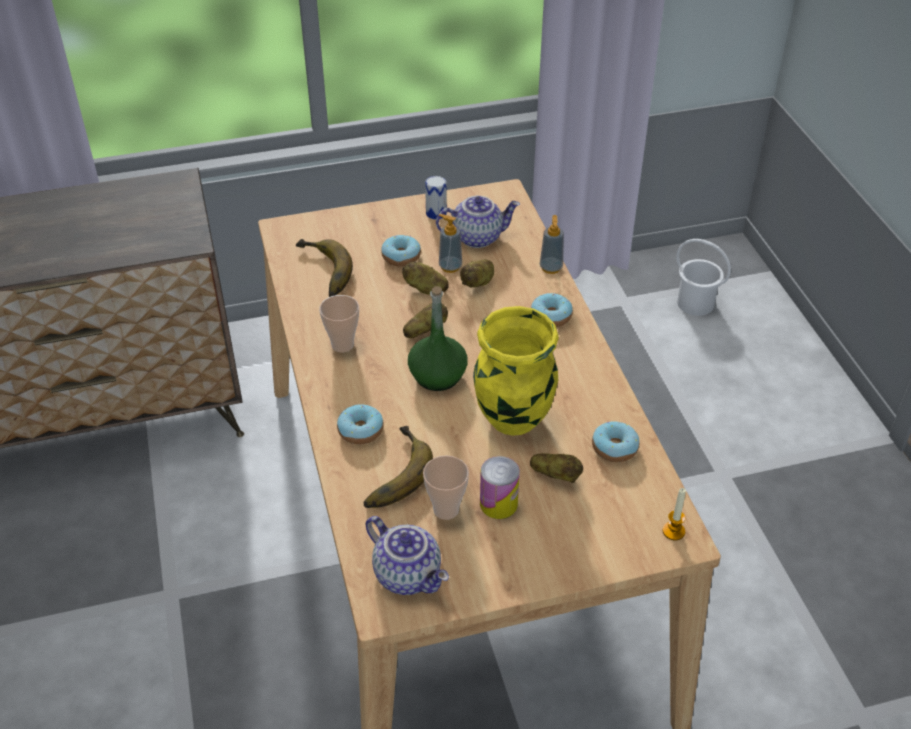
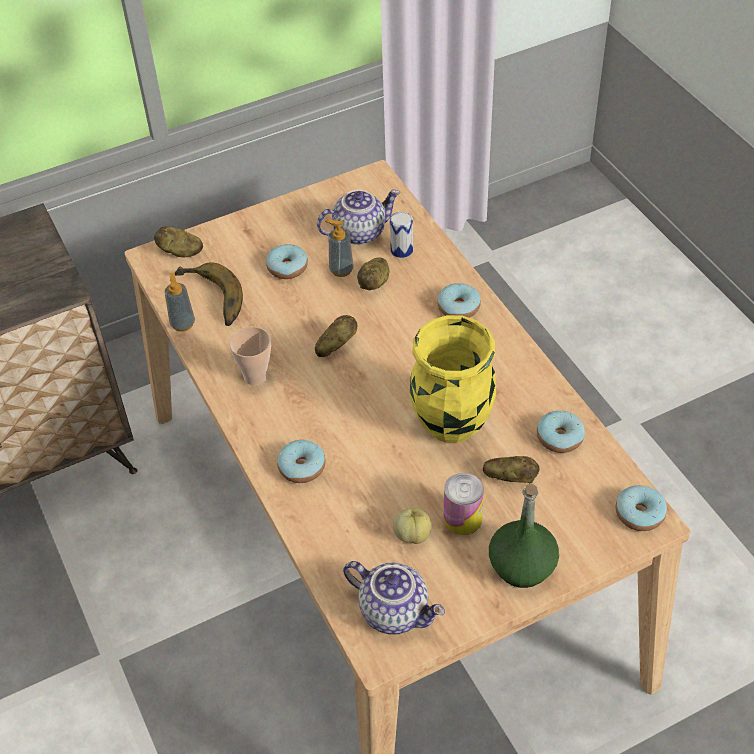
camera: 10 degrees left, 5 degrees up
(390, 473) = (346, 507): banana -> none
(425, 289) = (322, 299): potato -> potato (180, 252)
(436, 213) = (309, 212): can -> can (401, 250)
(437, 376) = (363, 393): green bottle -> green bottle (522, 566)
(446, 509) = (412, 535): cup -> apple
(551, 268) = (444, 253): soap dispenser -> soap dispenser (183, 324)
(673, 531) = (639, 514): candle -> donut
(695, 303) = (561, 245): white bucket -> none

